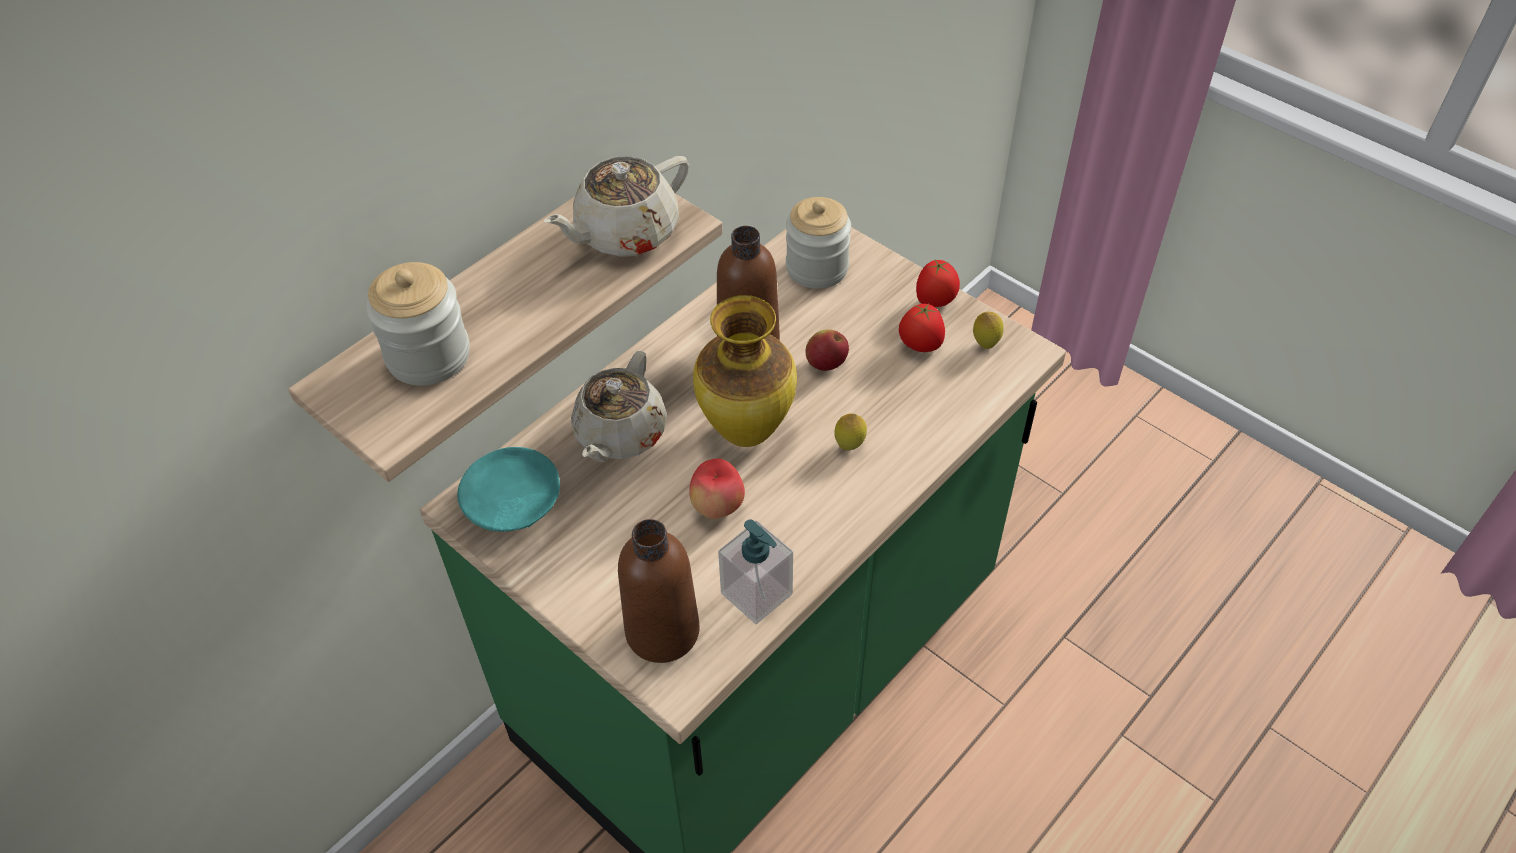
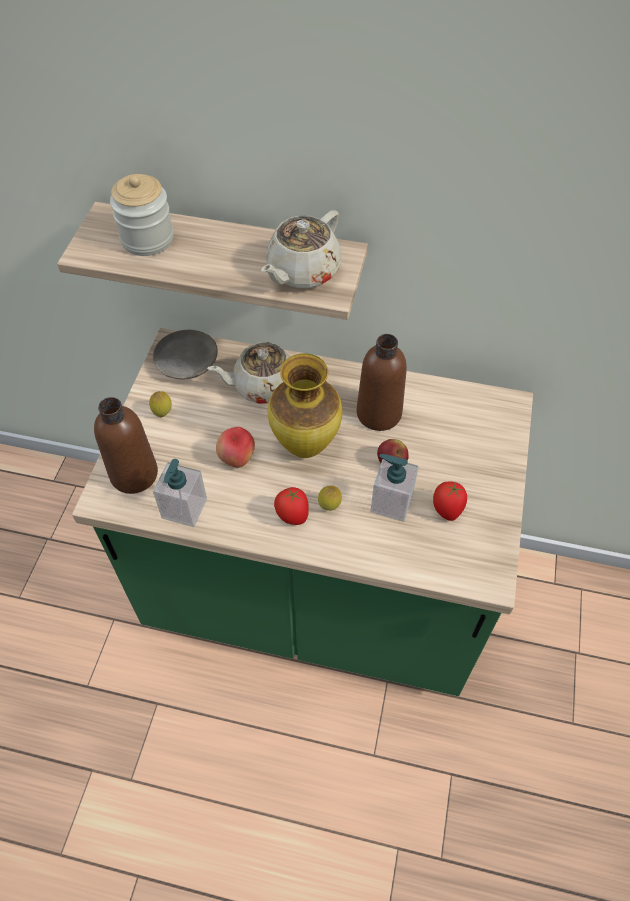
camera: 60 degrees right, 5 degrees up
(511, 501) = (186, 362): turquoise plate -> beige plate
(625, 233) = (302, 272): beige teapot -> beige teapot turned 75 degrees counterclockwise
(817, 268) = (474, 419): jar -> none
(880, 388) = (391, 503): none -> soap dispenser
(935, 302) = (496, 502): tomato -> tomato (292, 516)
(985, 344) = (479, 550): lemon -> lemon (163, 413)

